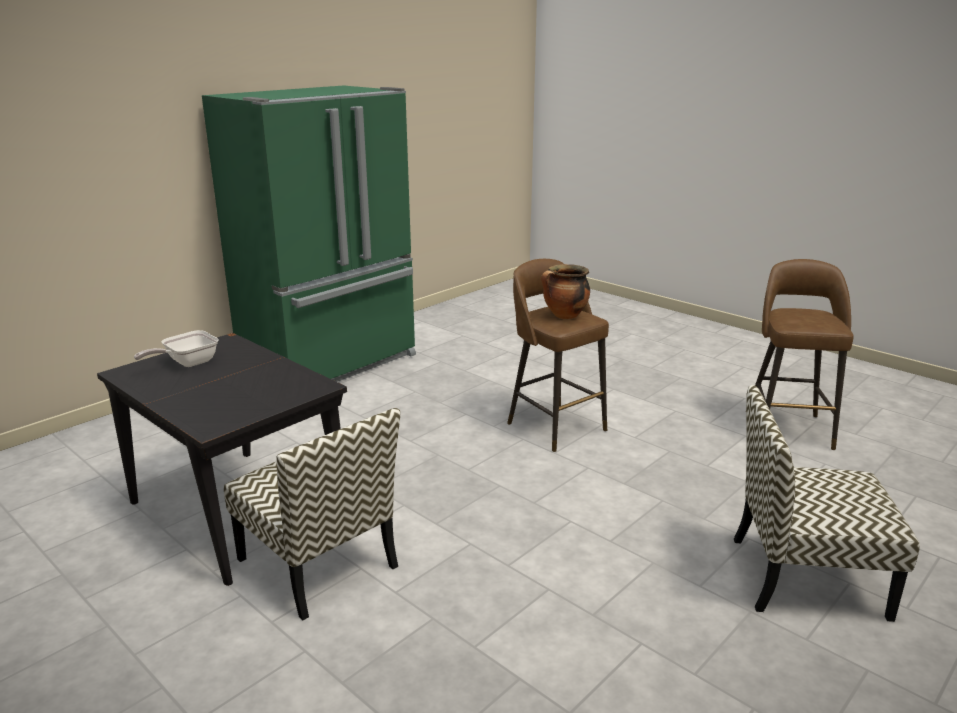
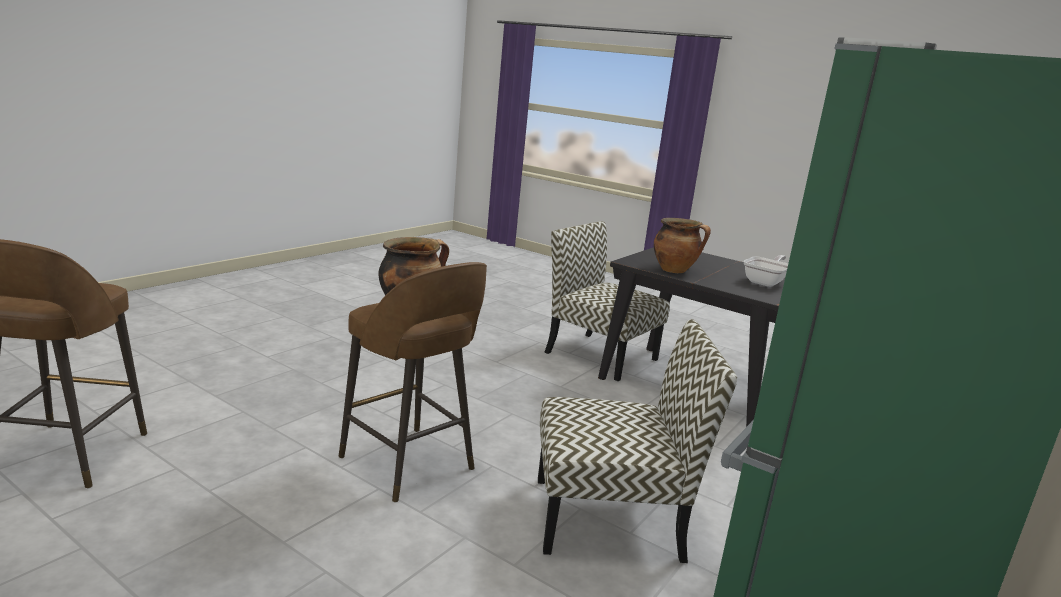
camera: 170 degrees right, 5 degrees down
(279, 374) = (675, 270): none -> cooking pot
(804, 577) = (249, 336): chair -> chair (610, 518)

